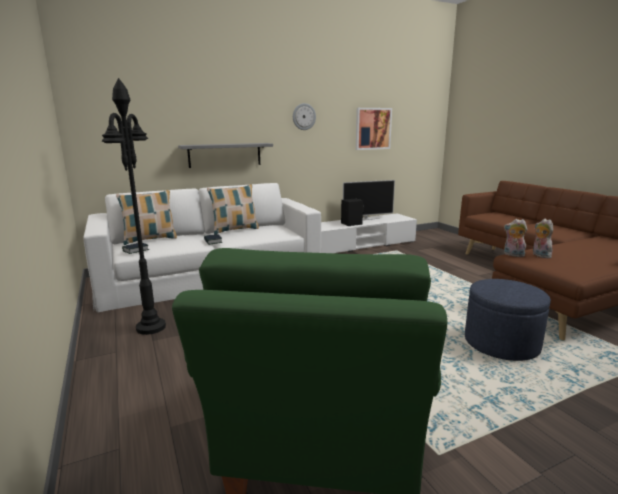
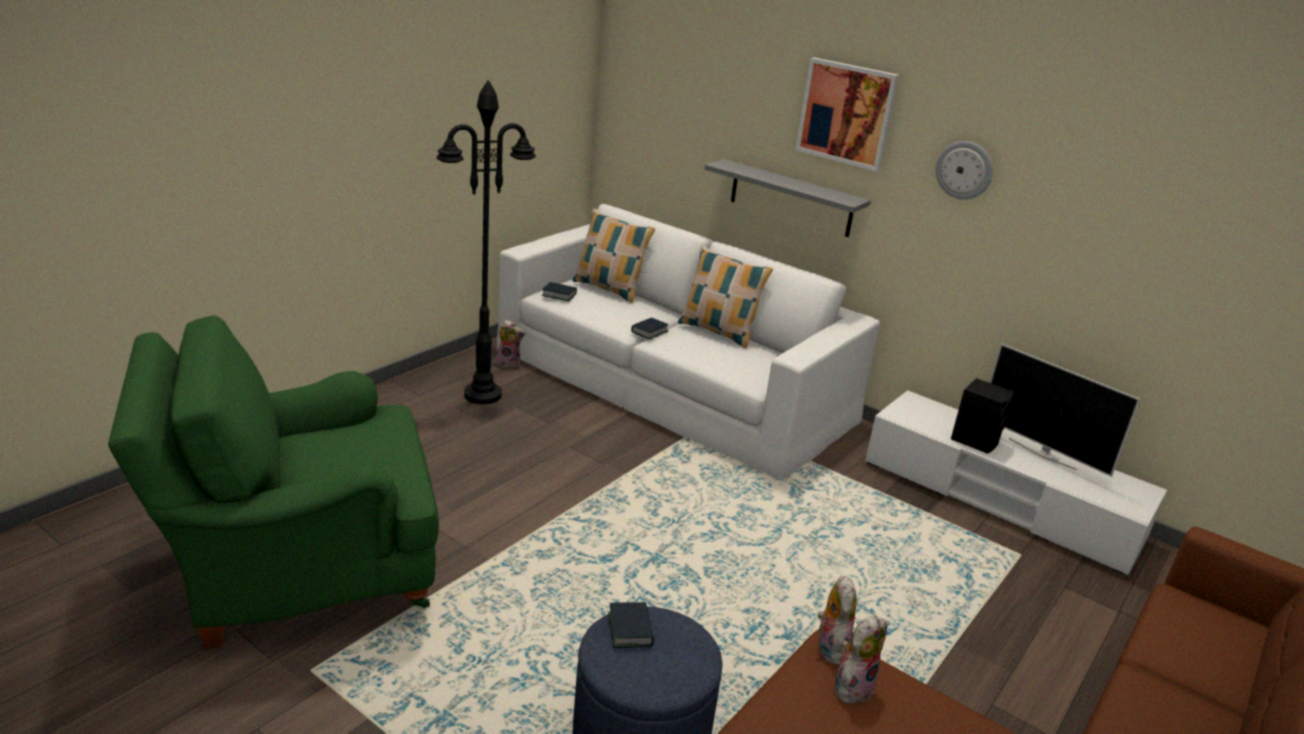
camera: 60 degrees right, 10 degrees up
(123, 312) = (509, 363): none -> plush toy
(373, 128) = (1154, 249): picture -> picture (846, 113)
(494, 290) = (630, 629): none -> book

